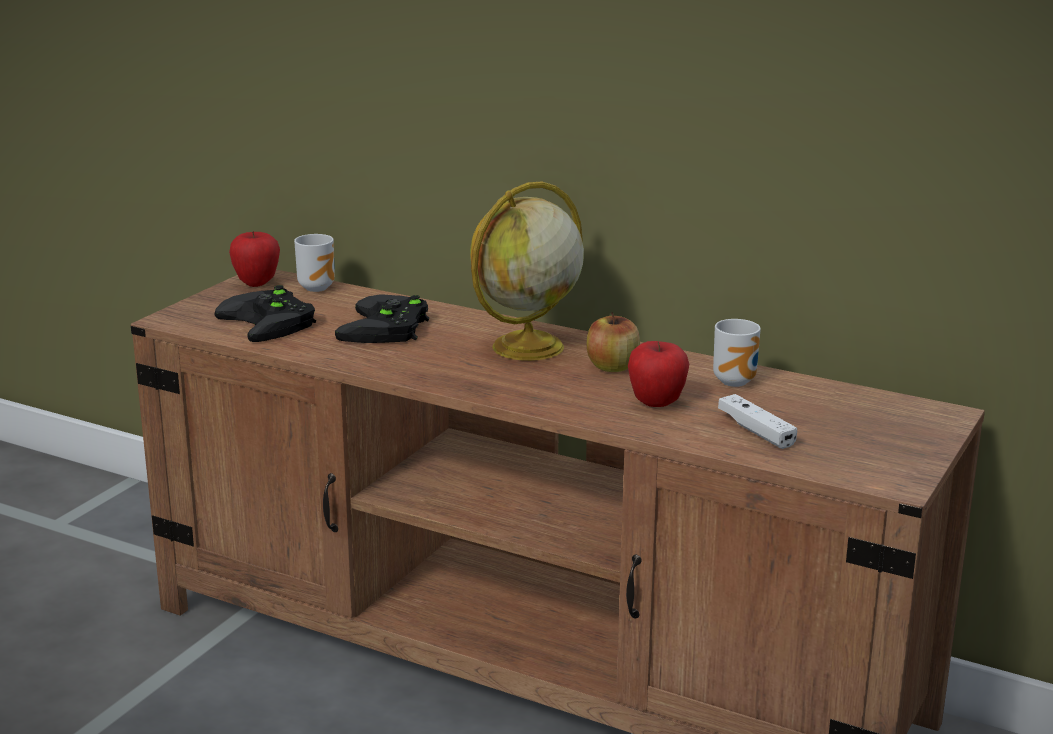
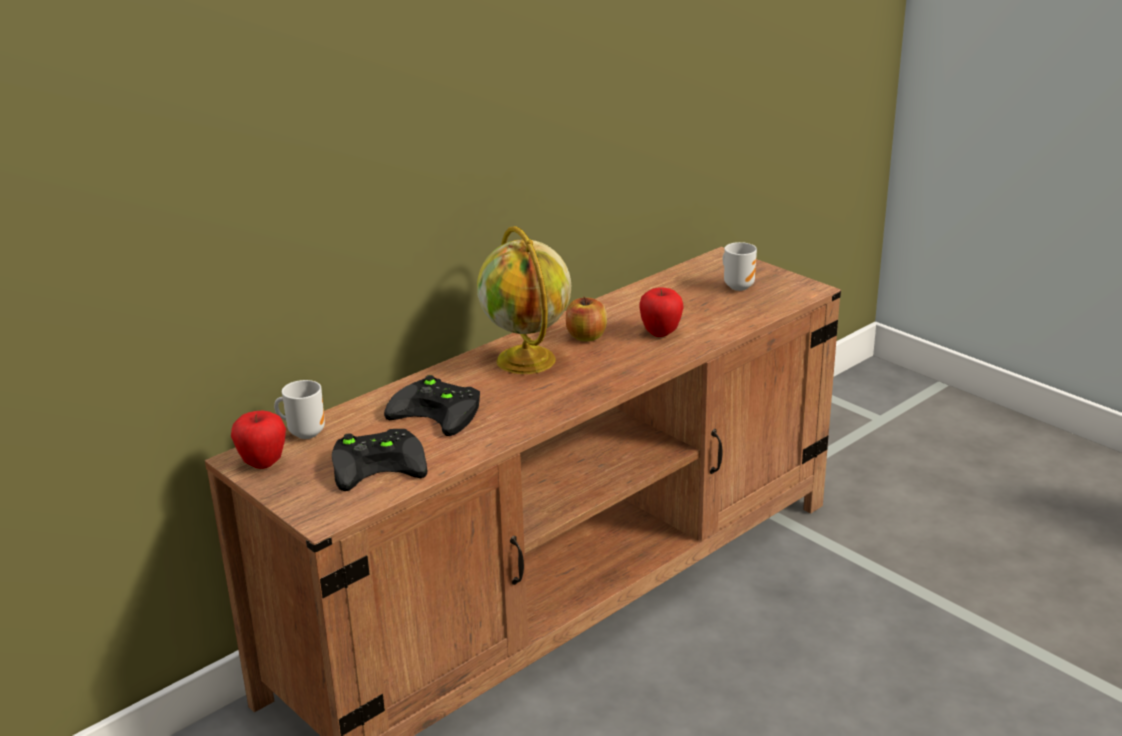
camera: 70 degrees left, 5 degrees up
(737, 381) = (639, 302): mug -> mug (738, 286)
(756, 431) = (721, 311): white game controller -> none

